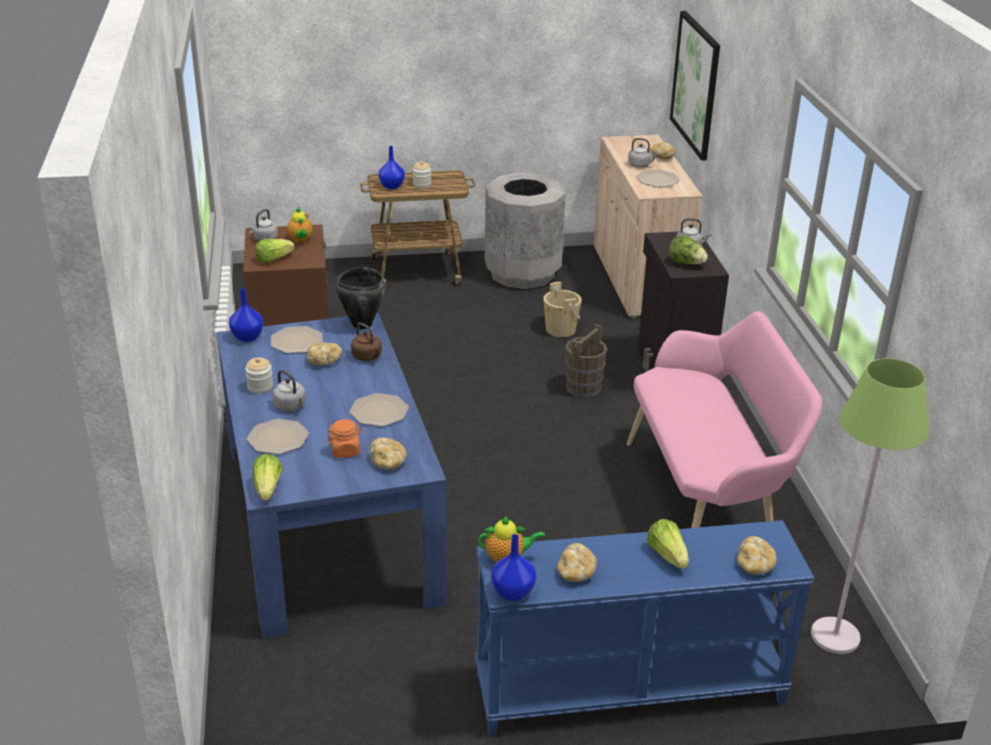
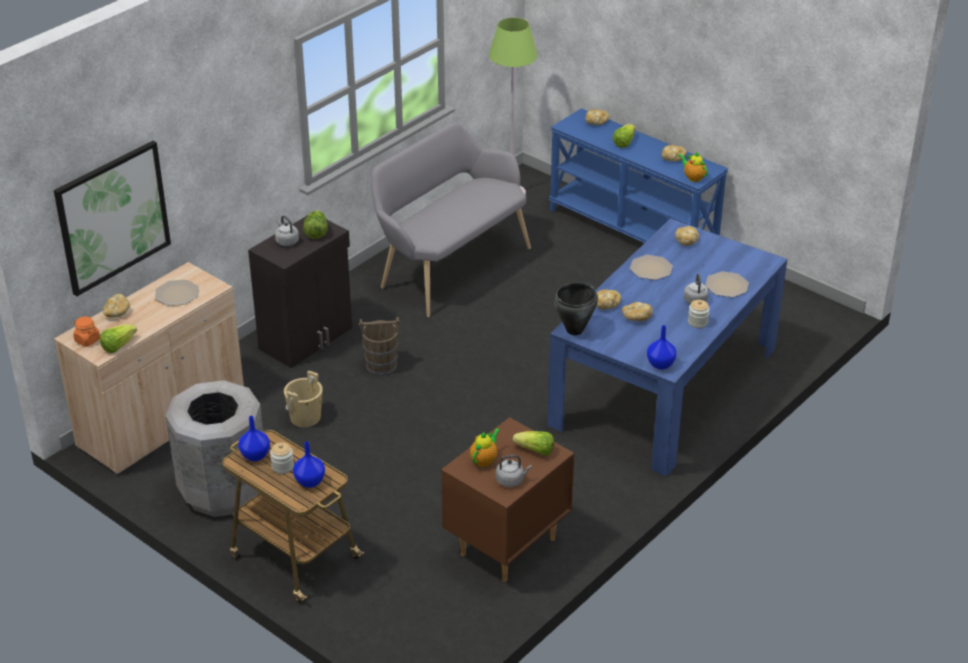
camera: 130 degrees left, 5 degrees up
(268, 489) = (765, 262): lettuce -> lettuce (118, 346)
(296, 341) = (634, 342): plate -> none
(345, 451) = (699, 258): orange jar -> orange jar (87, 340)
(368, 357) = (606, 304): brown kettle -> bread
(512, 593) = (711, 166): blue vase -> blue vase (256, 456)
(640, 165) = (152, 315): grey kettle -> none
(707, 501) = (449, 266): pink bench -> grey bench

